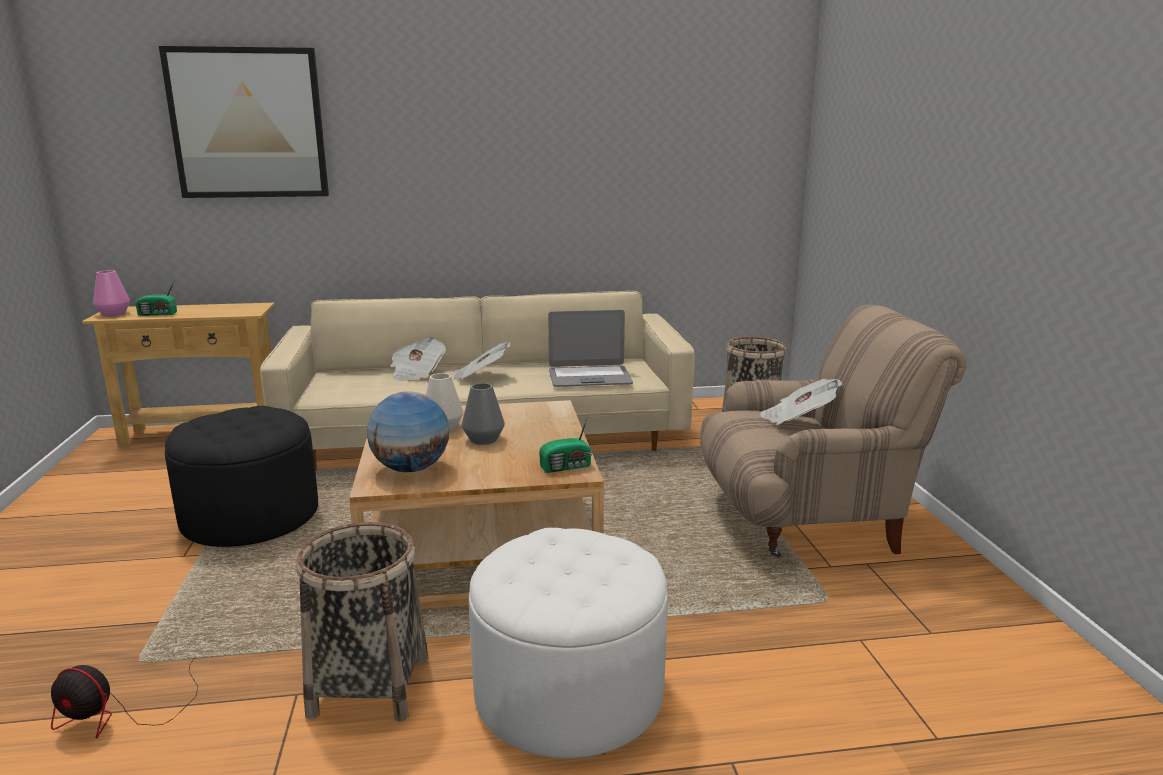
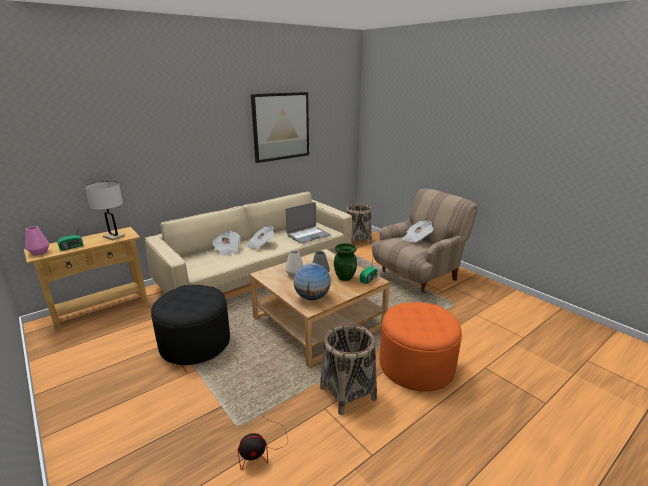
camera: 30 degrees left, 5 degrees up
(229, 310) = (114, 236): none -> white table lamp
(248, 124) = (106, 127): picture -> picture (281, 126)
(526, 452) = (345, 277): none -> green vase
(569, 692) = (416, 366): white ottoman -> orange ottoman

